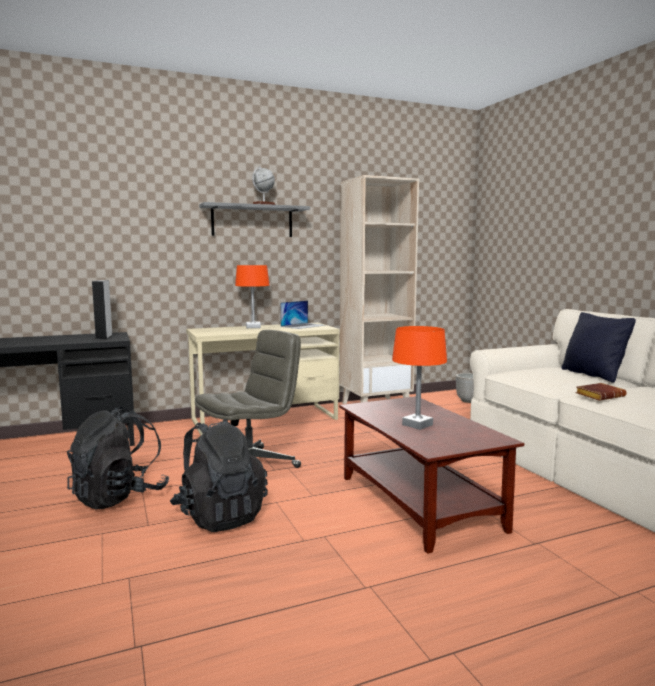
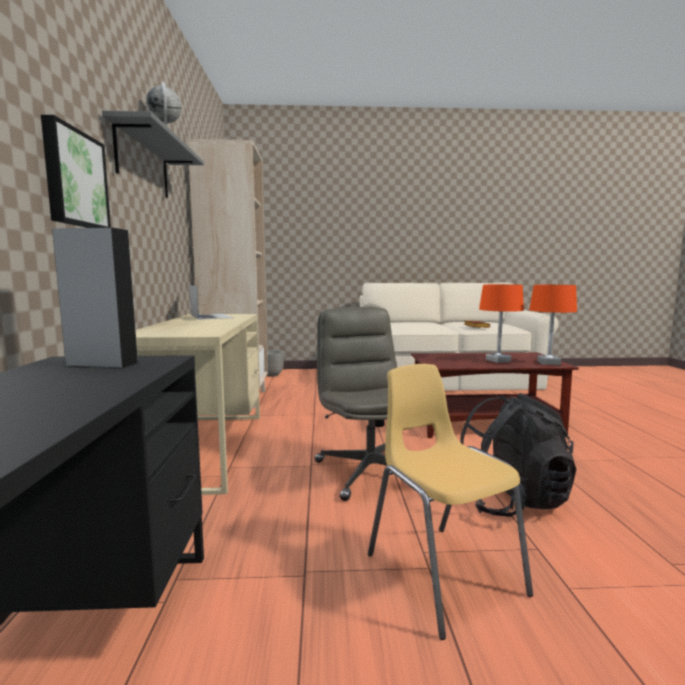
camera: 70 degrees left, 0 degrees up
(119, 496) = (442, 573): black backpack -> yellow chair
(165, 248) = (74, 179): none -> picture
(253, 327) = (179, 323): orange table lamp -> orange table lamp (548, 363)
(593, 375) = (419, 322): black pillow -> none

